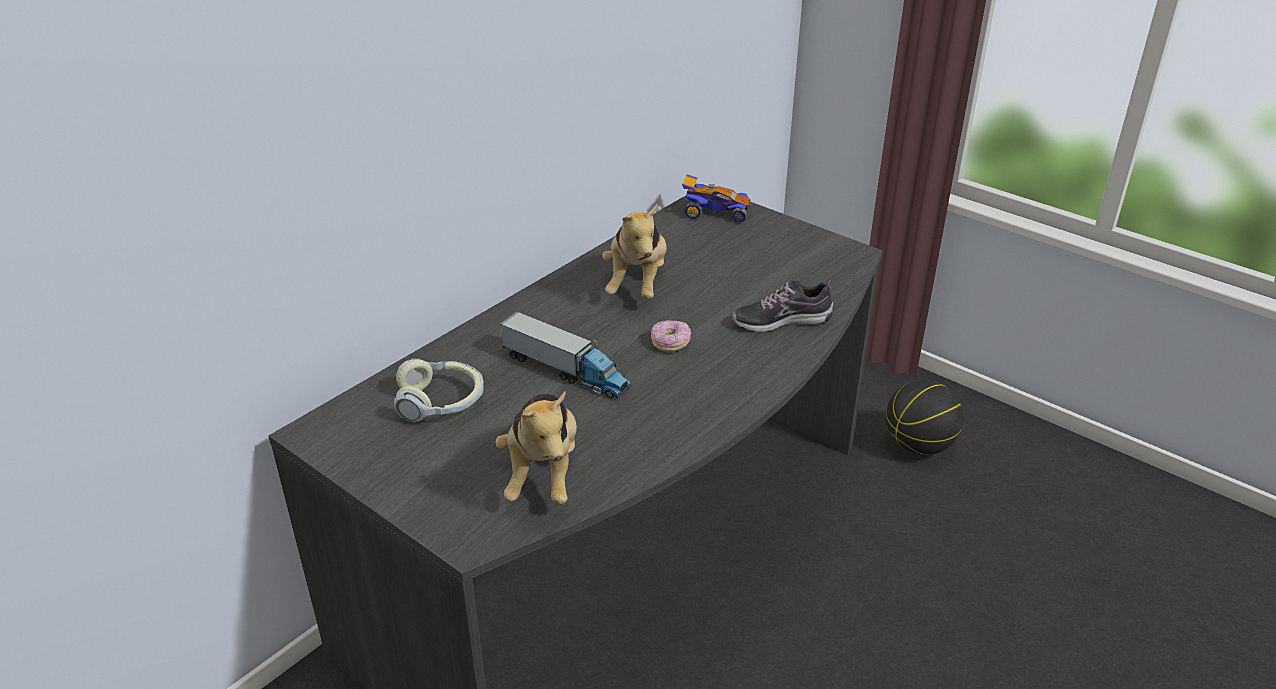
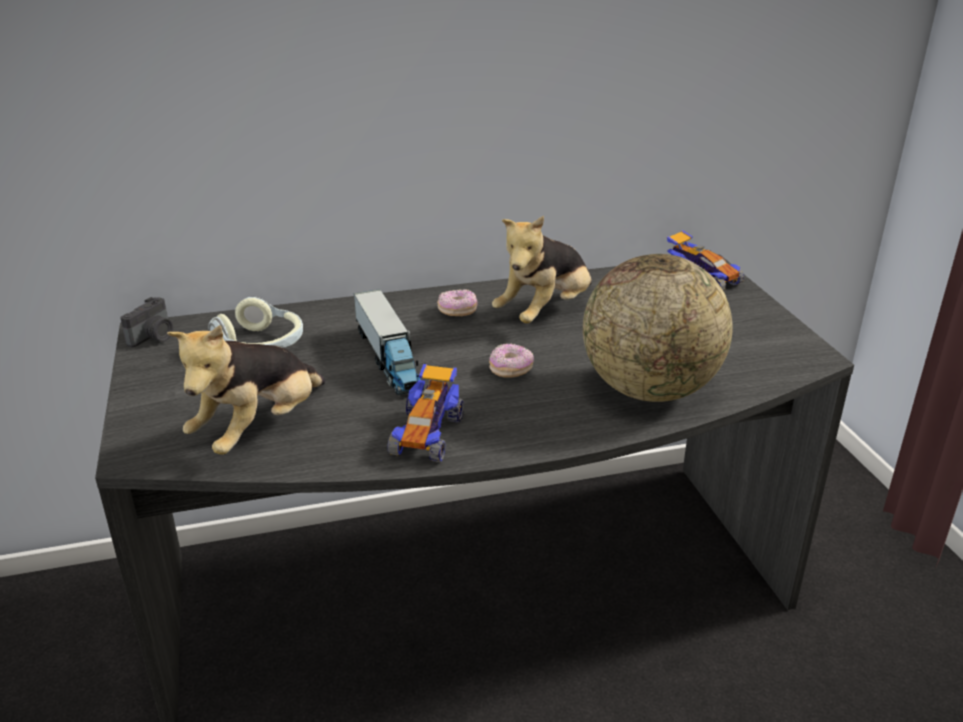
camera: 35 degrees right, 5 degrees down
(327, 435) = (154, 337): none -> camera
(568, 308) = (457, 312): none -> donut
(673, 419) = (427, 433): none -> toy car
(781, 321) = (649, 390): shoe -> globe
(919, 445) = (886, 640): basketball -> none

